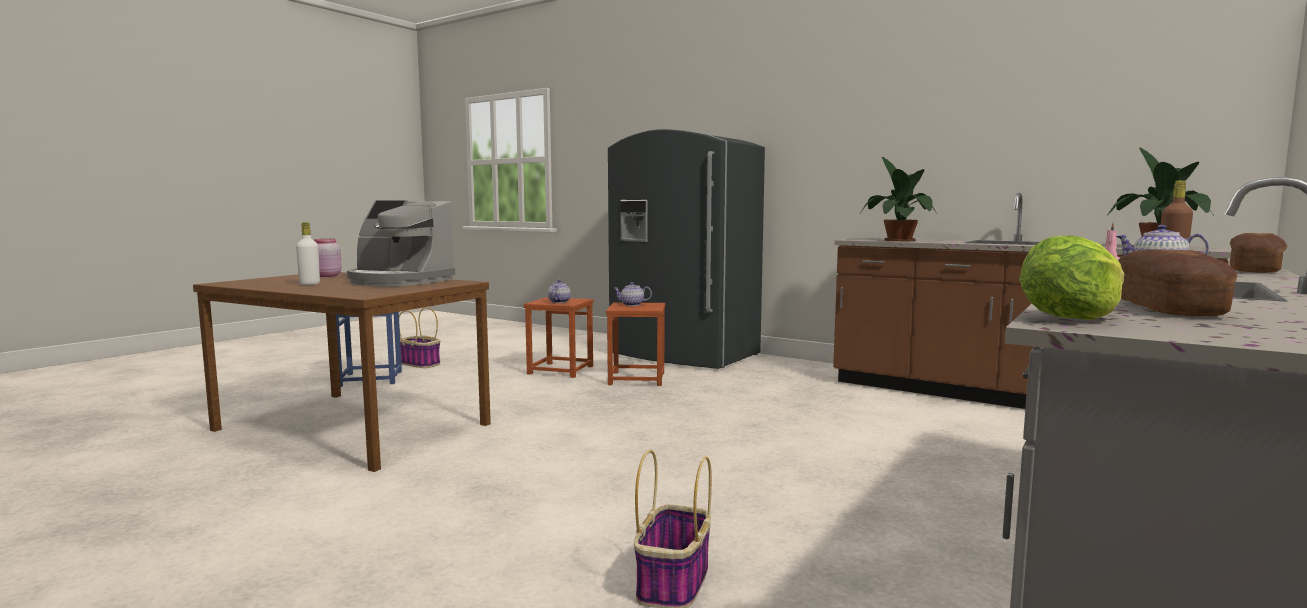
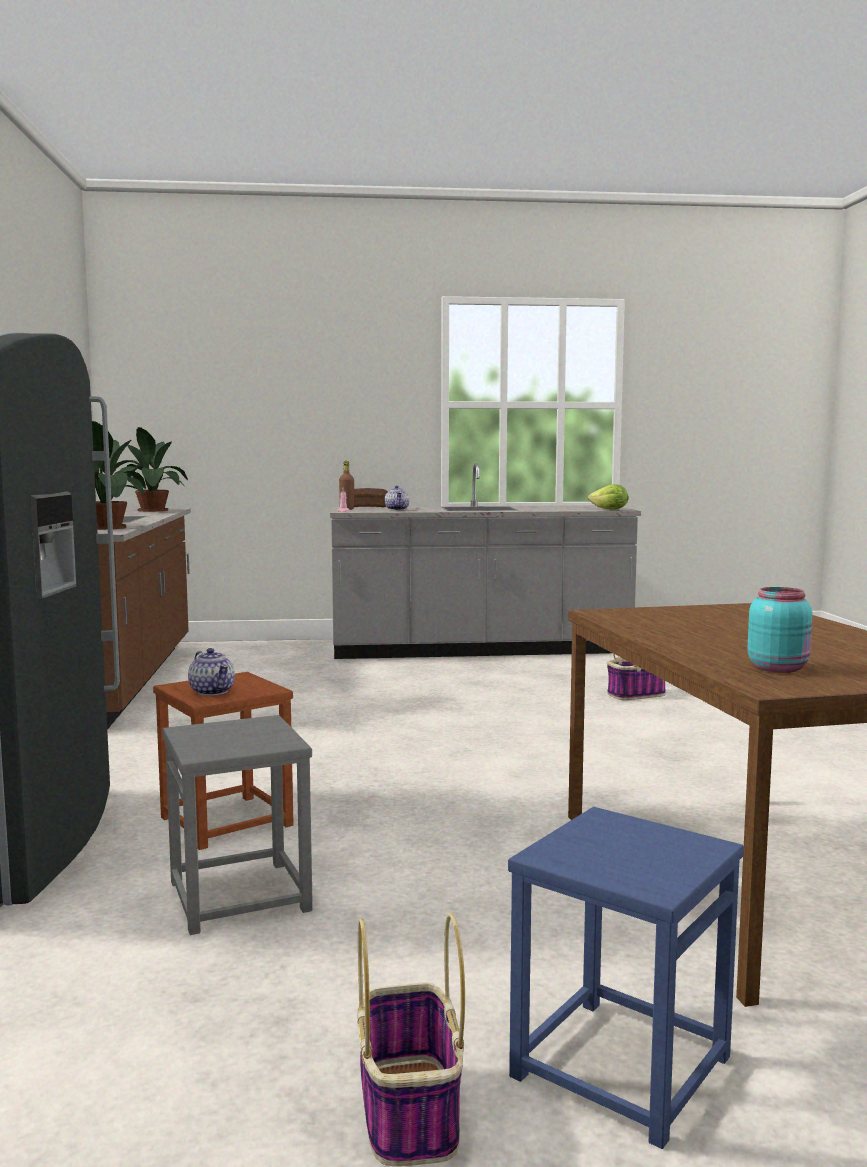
camera: 130 degrees left, 0 degrees up
(309, 284) = (820, 642): white bottle -> none
(326, 276) = (779, 668): pink jar -> turquoise jar
(399, 281) = (679, 628): coffee machine -> none
(559, 302) = (250, 732): teapot -> none
(560, 370) = (241, 896): brown stool -> grey stool
(1167, 308) = (563, 508): bread -> none

